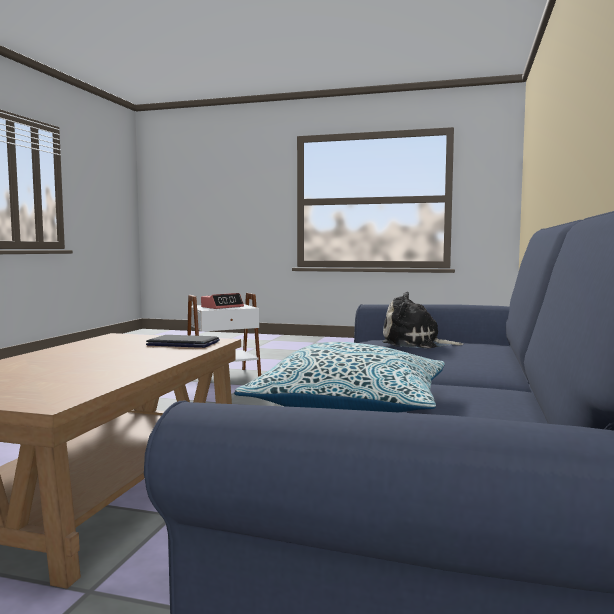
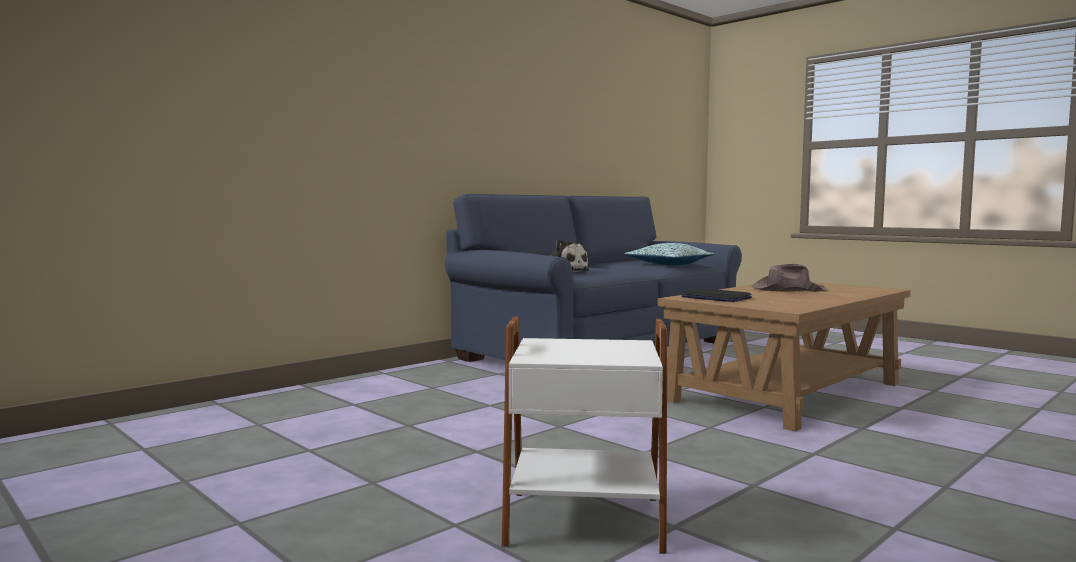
camera: 150 degrees left, 0 degrees up
(87, 368) = (787, 289): none -> brown hat
(222, 307) = (591, 347): alarm clock -> none

